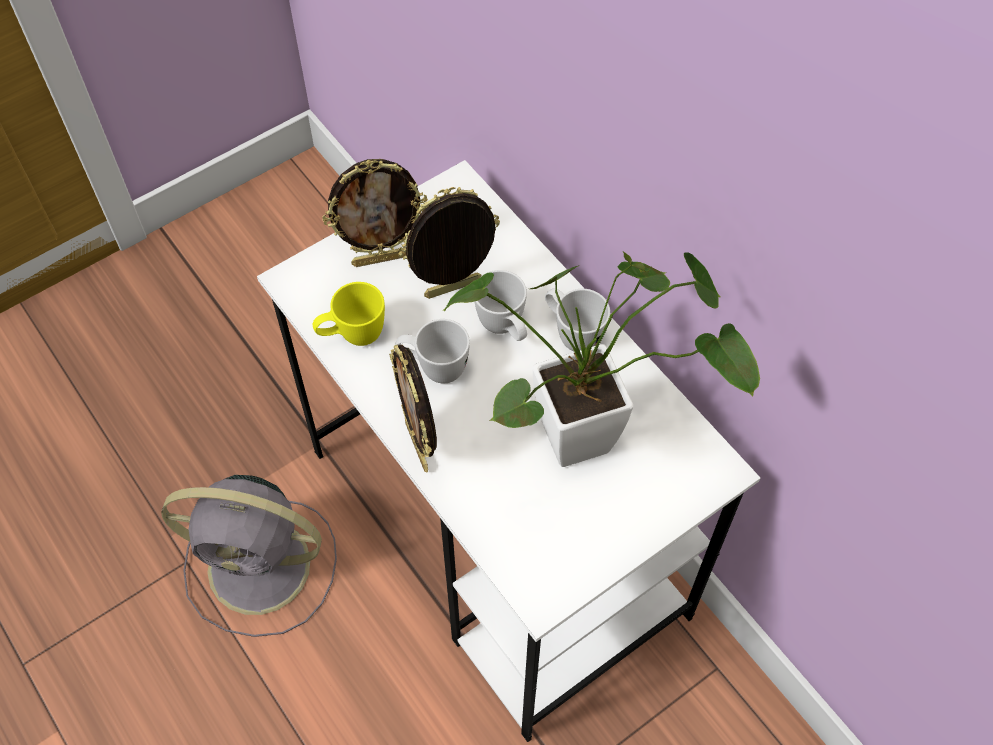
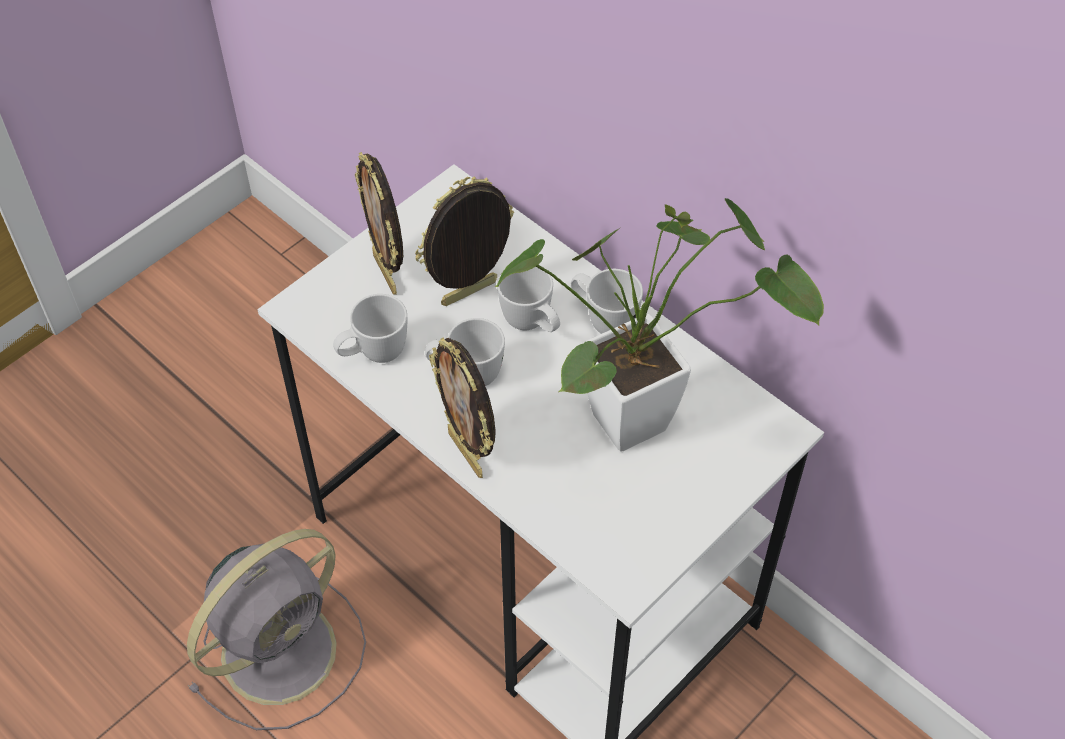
camera: 10 degrees left, 5 degrees down
(264, 567) = (283, 648): grey fan -> grey fan turned 45 degrees counterclockwise
(352, 336) = (373, 354): yellow mug -> white mug
(381, 258) = (387, 273): picture frame -> picture frame turned 90 degrees clockwise

